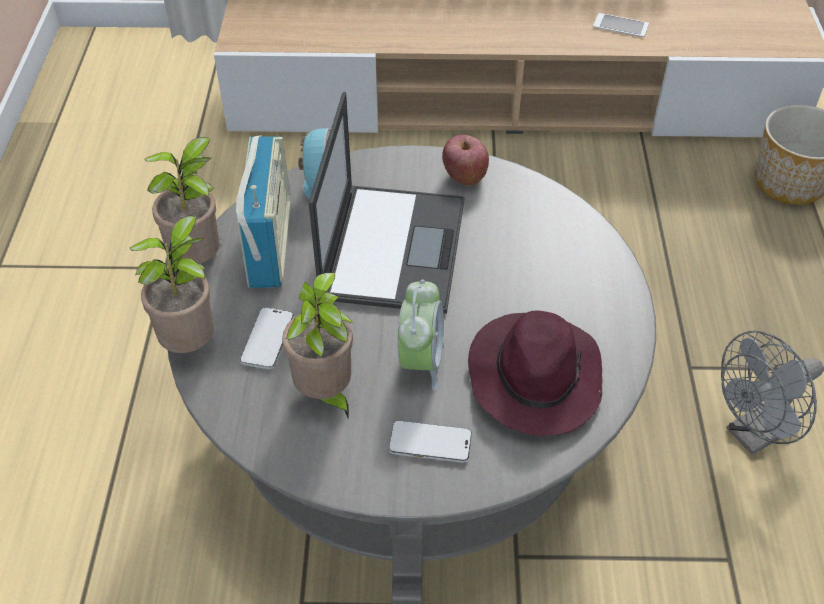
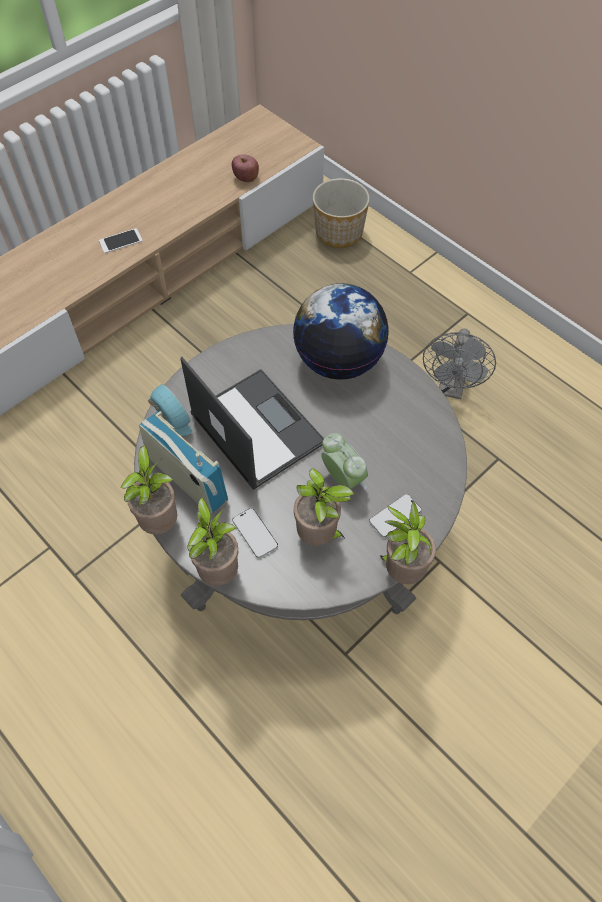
camera: 45 degrees left, 10 degrees up
(367, 502) = (401, 570): none -> potted plant
(464, 176) = (244, 356): apple -> apple (246, 178)
(534, 376) = (401, 442): purple hat -> none
(563, 247) = (339, 360): none -> globe
(620, 25) = (191, 193): phone -> phone (120, 241)

